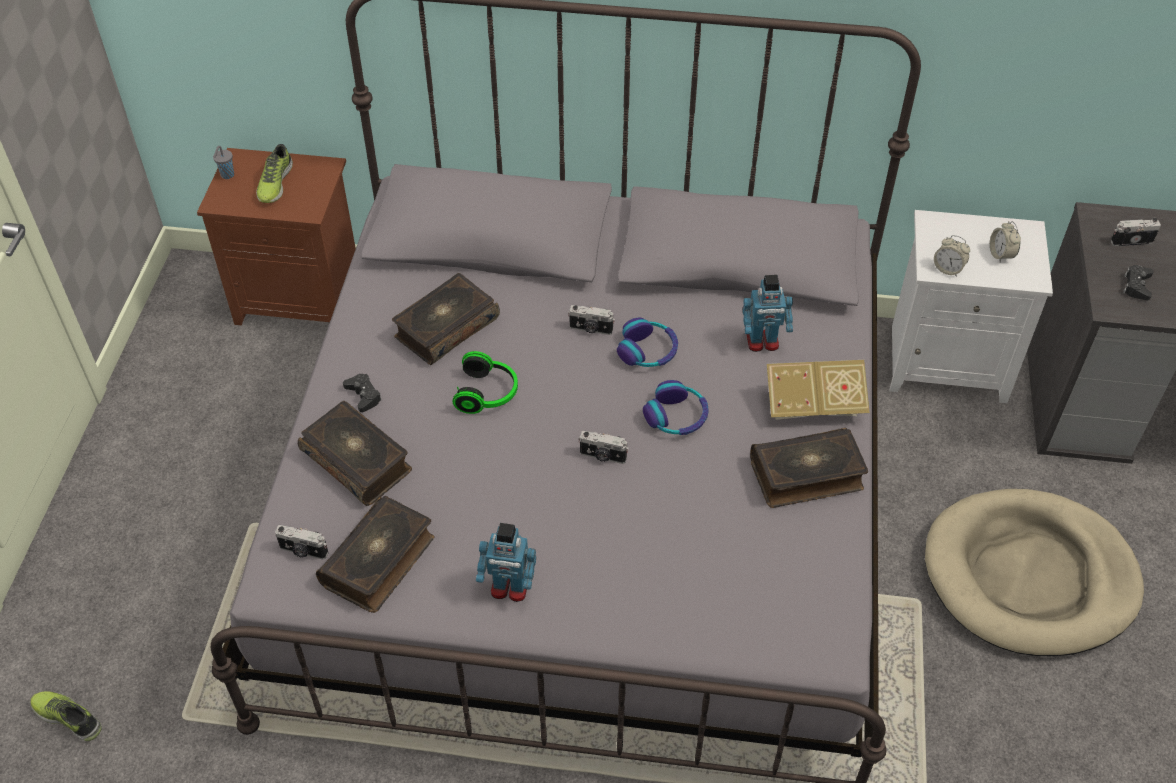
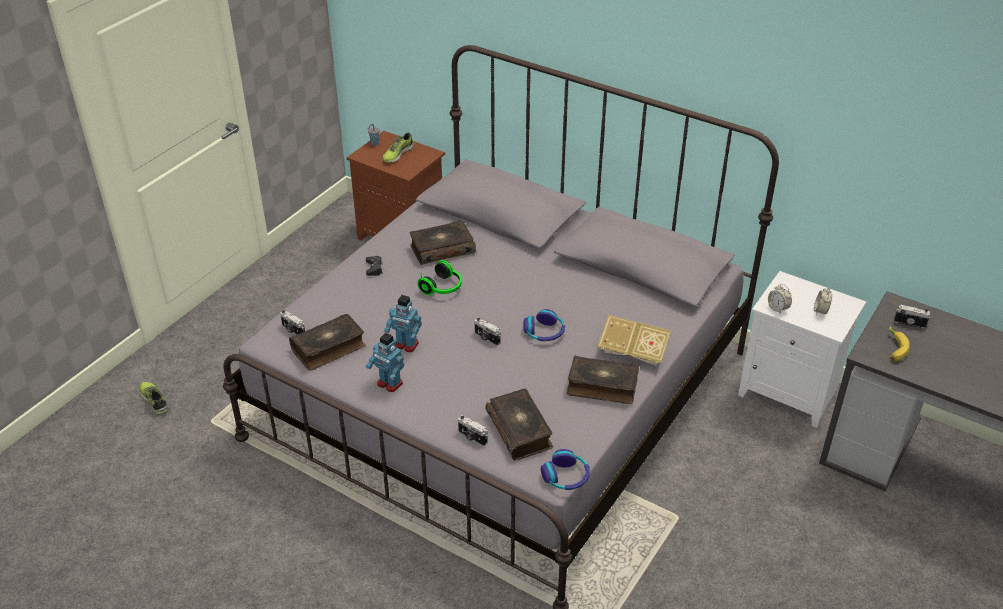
camera: 25 degrees right, 10 degrees down
(358, 461) = (350, 298): book -> book (520, 431)
(591, 329) = (525, 274): camera -> camera (472, 437)
(648, 351) = (551, 294): headphones -> headphones (566, 476)
(762, 342) = (625, 311): toy robot -> toy robot (406, 345)
(1029, 577) = (764, 530): beige dog bed -> none
(1136, 286) = (893, 348): black game controller -> banana

